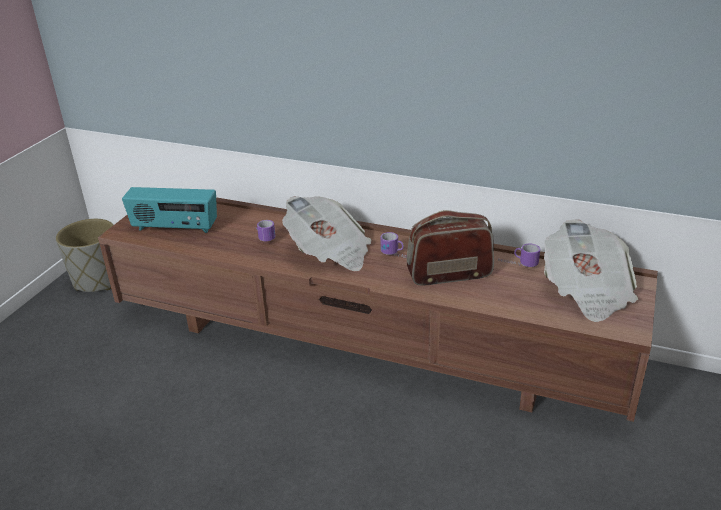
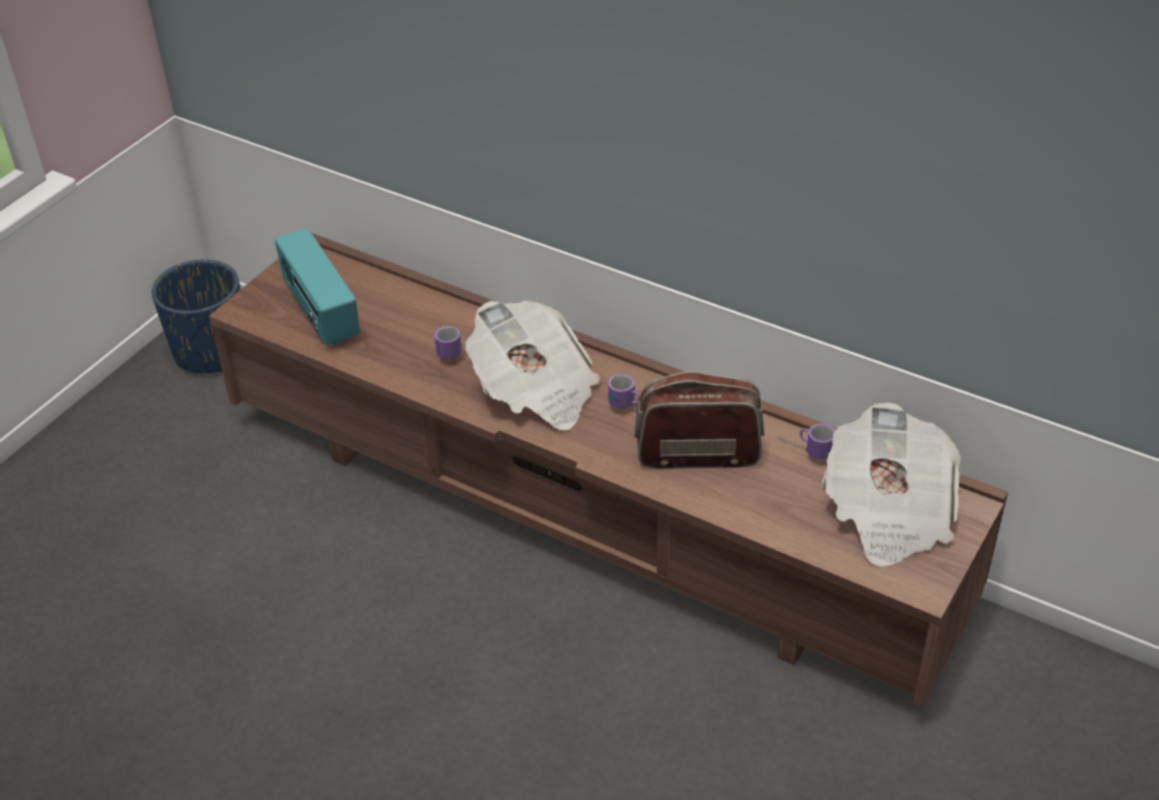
camera: 10 degrees right, 10 degrees up
(97, 280) = (210, 352): grey planter -> blue planter
(175, 228) = (320, 313): radio -> radio turned 45 degrees clockwise

